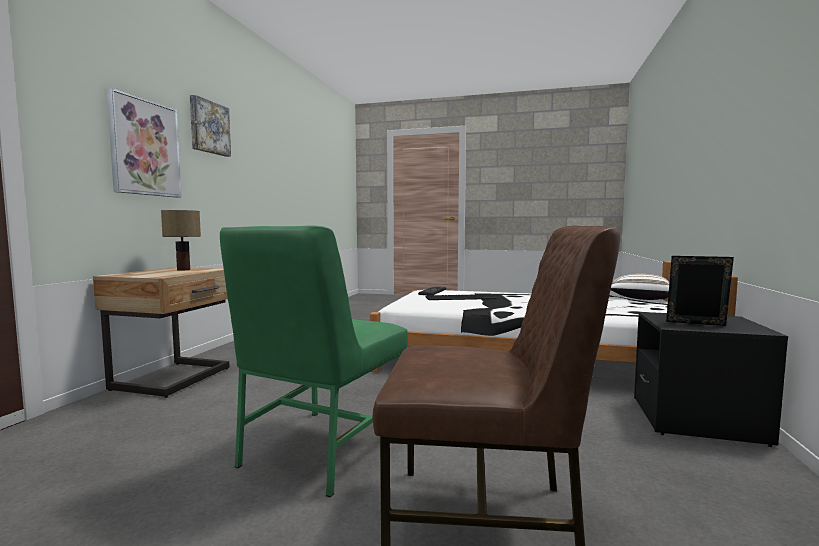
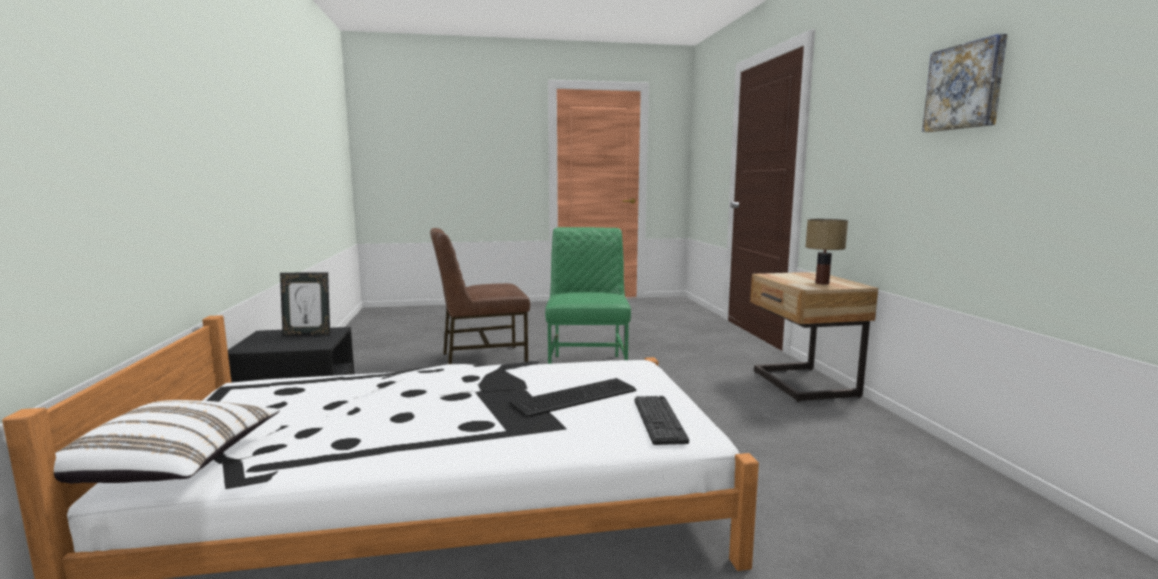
camera: 155 degrees right, 5 degrees up
(144, 148) = (873, 150): picture -> none

